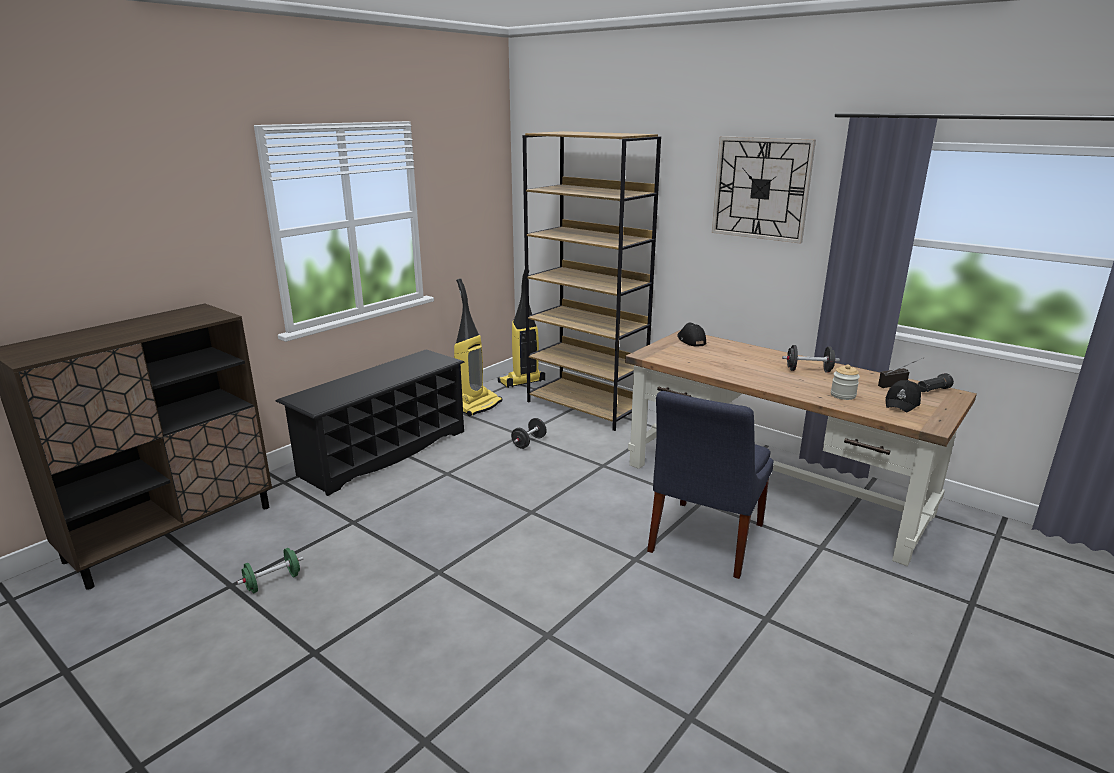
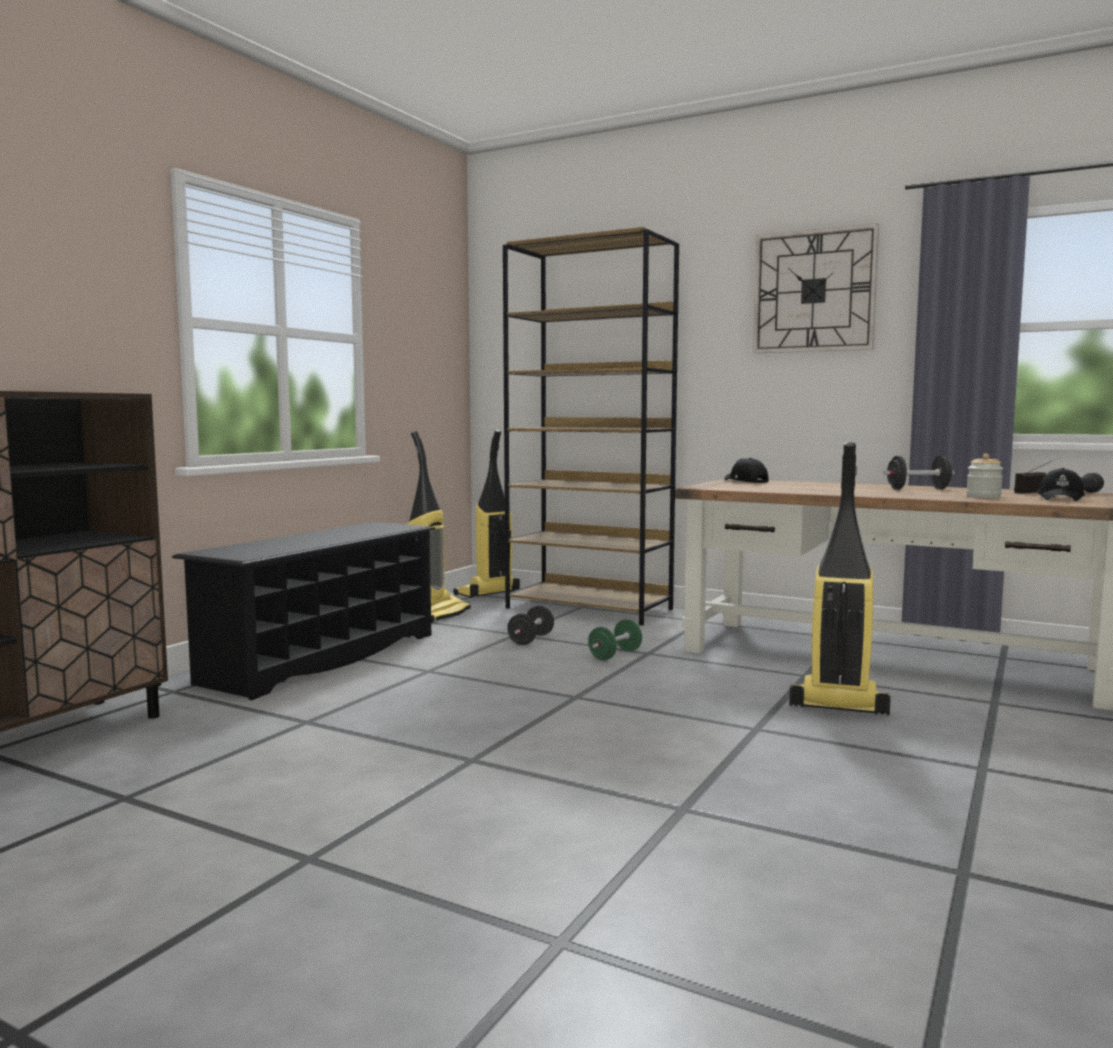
camera: 10 degrees left, 15 degrees down
(273, 582) = (199, 789): green dumbbell -> green dumbbell (615, 655)
(704, 540) = (837, 706): blue chair -> vacuum cleaner

